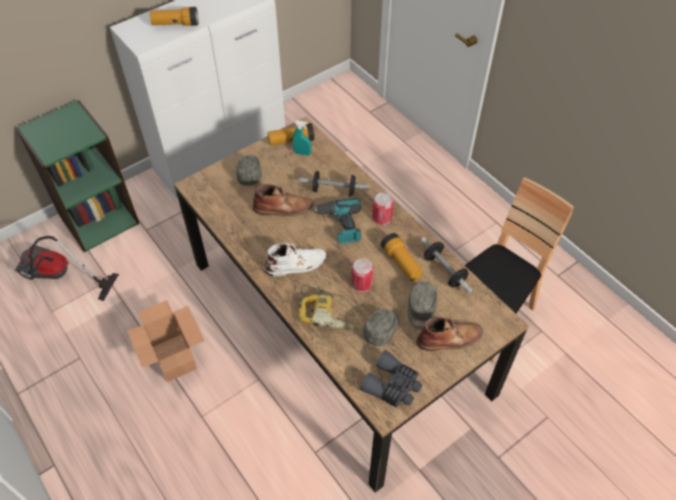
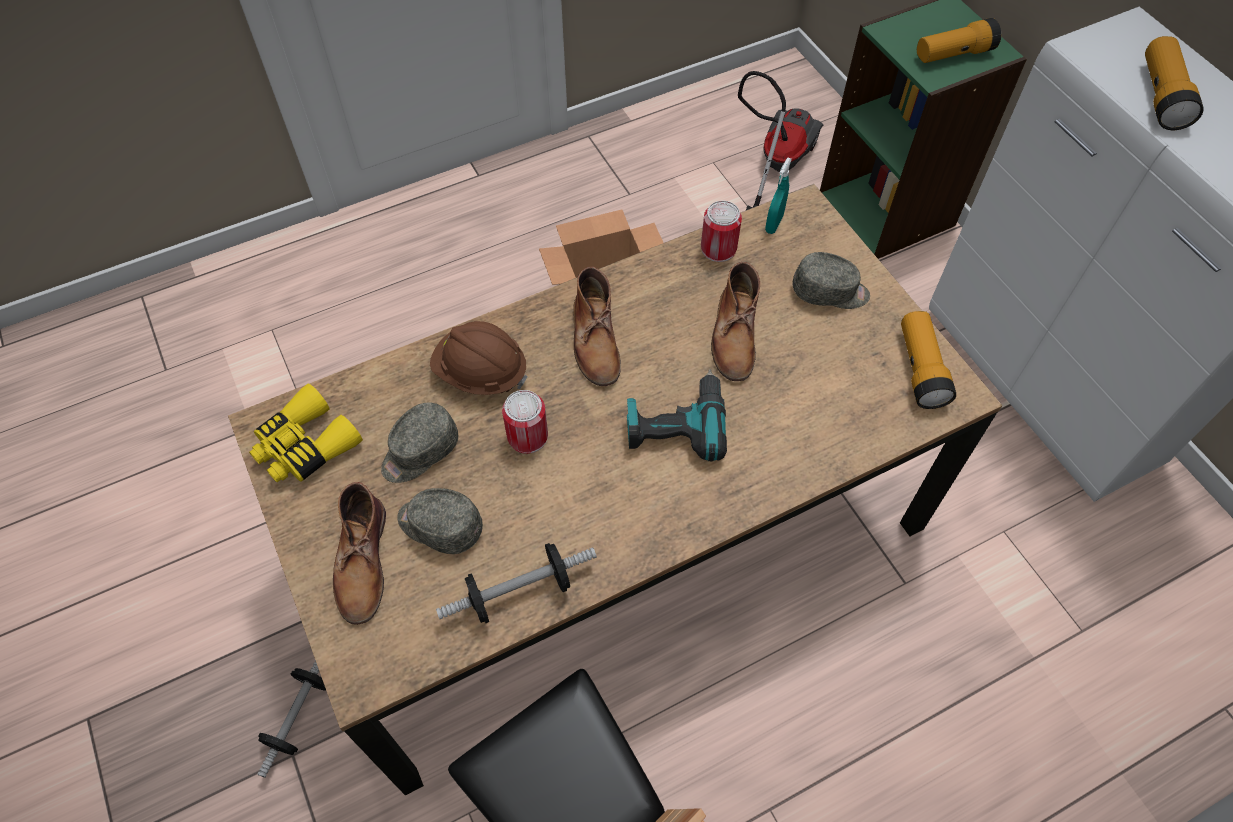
camera: 100 degrees right, 5 degrees up
(296, 264) = (595, 341): white boot -> brown boot
(302, 153) = (883, 384): turquoise spray bottle -> turquoise spray bottle (774, 224)
(327, 312) = (480, 373): power drill -> brown hard hat
(334, 190) = (770, 426): dumbbell -> dumbbell (299, 716)
(382, 217) = (683, 502): can -> can (718, 248)
(382, 329) = (419, 451): grey cap -> grey cap turned 90 degrees clockwise
(392, 386) = (305, 446): grey binoculars -> yellow binoculars
(401, 263) = (558, 514): flashlight -> flashlight (953, 54)

